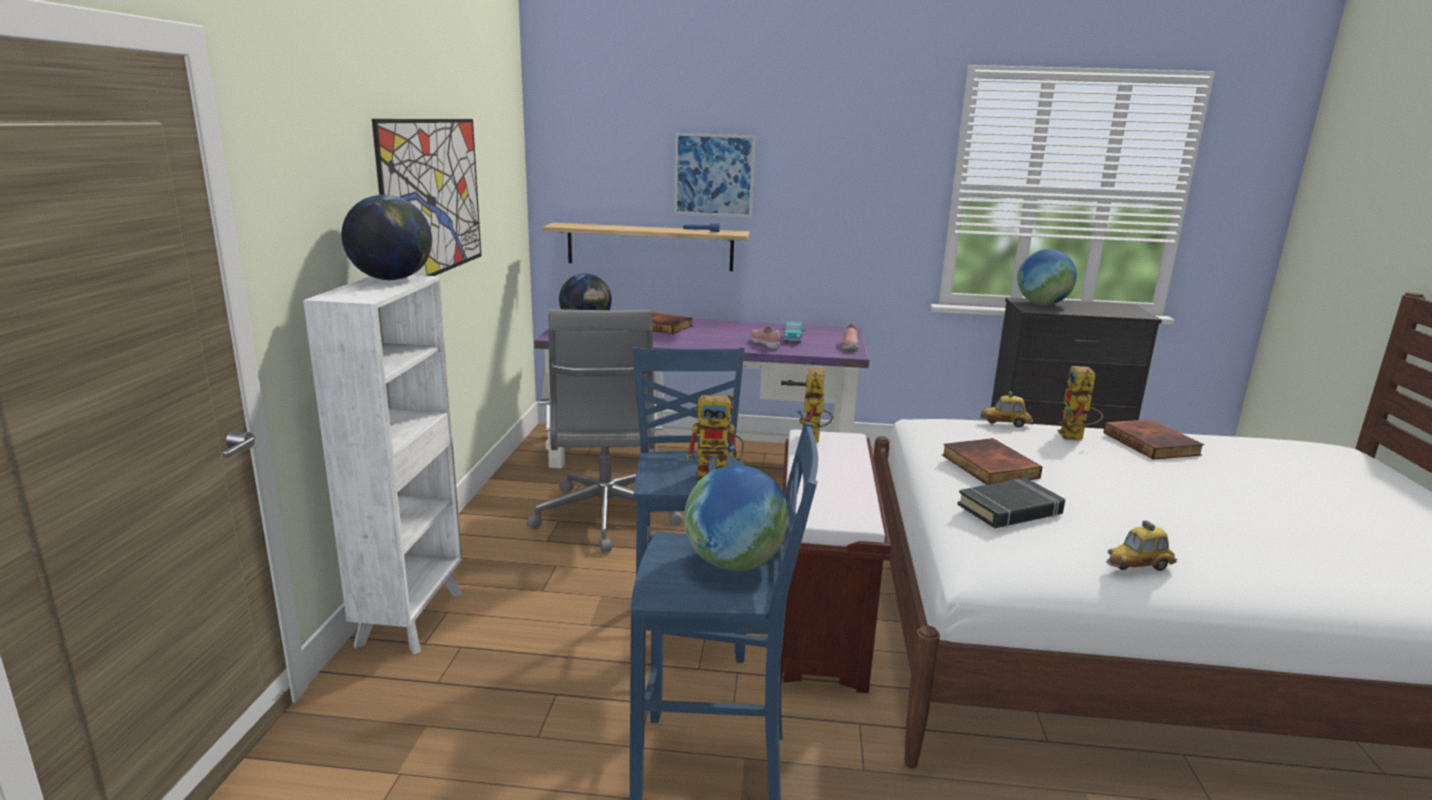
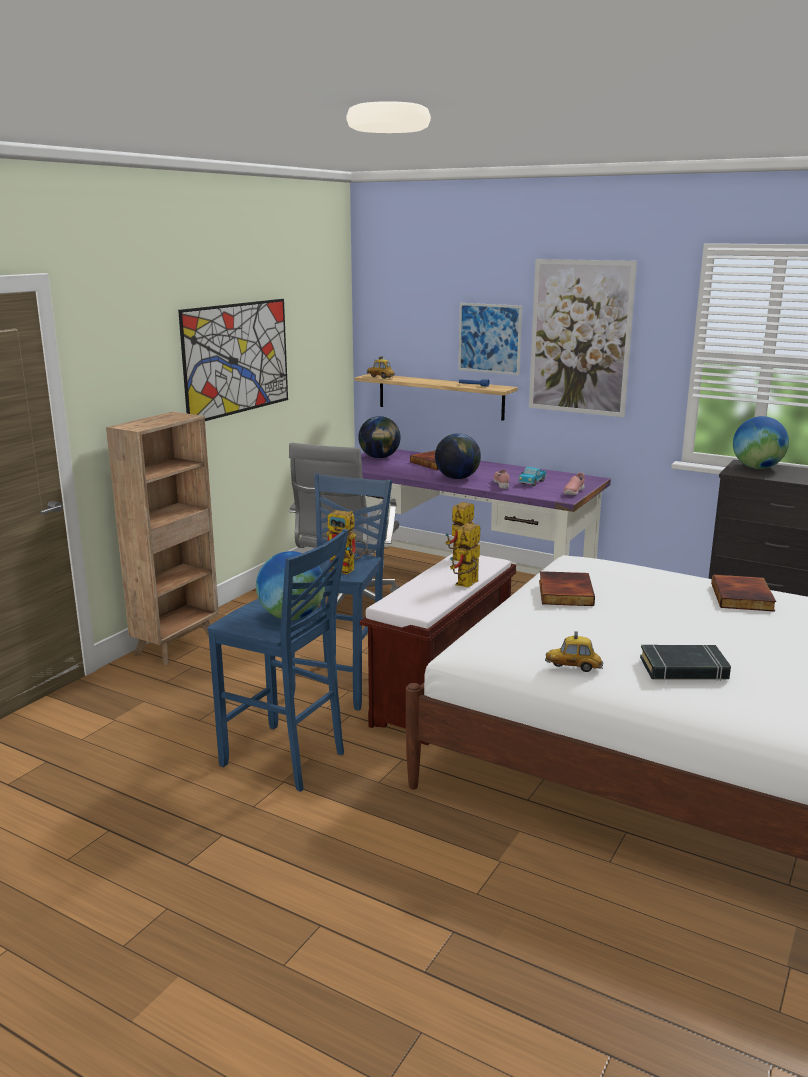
camera: 25 degrees right, 0 degrees up
(392, 279) = (173, 416): globe -> globe (457, 478)
(412, 617) = (177, 645): white bookcase -> brown bookcase
(826, 172) = (580, 337): none -> picture
(1005, 424) = (634, 567): toy car -> toy car (380, 377)
(1010, 510) = (533, 621): black book -> black book (683, 669)
(1075, 438) = (676, 584): toy robot -> toy robot (466, 585)

